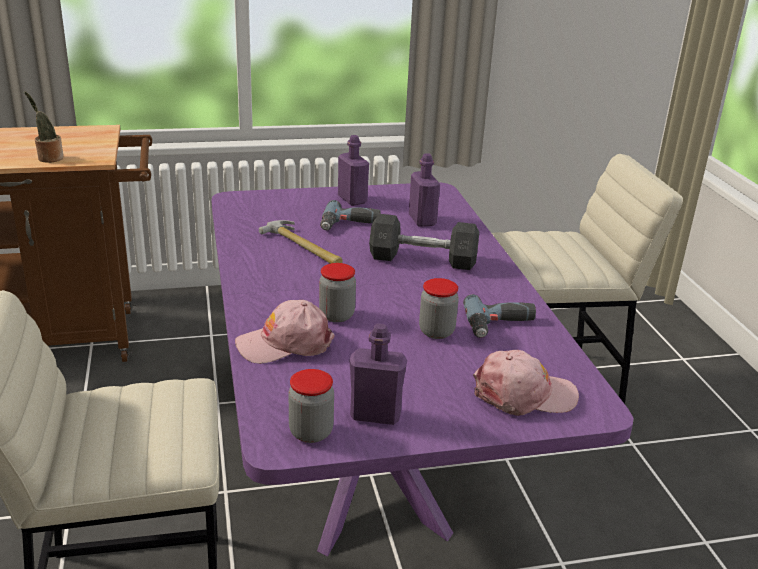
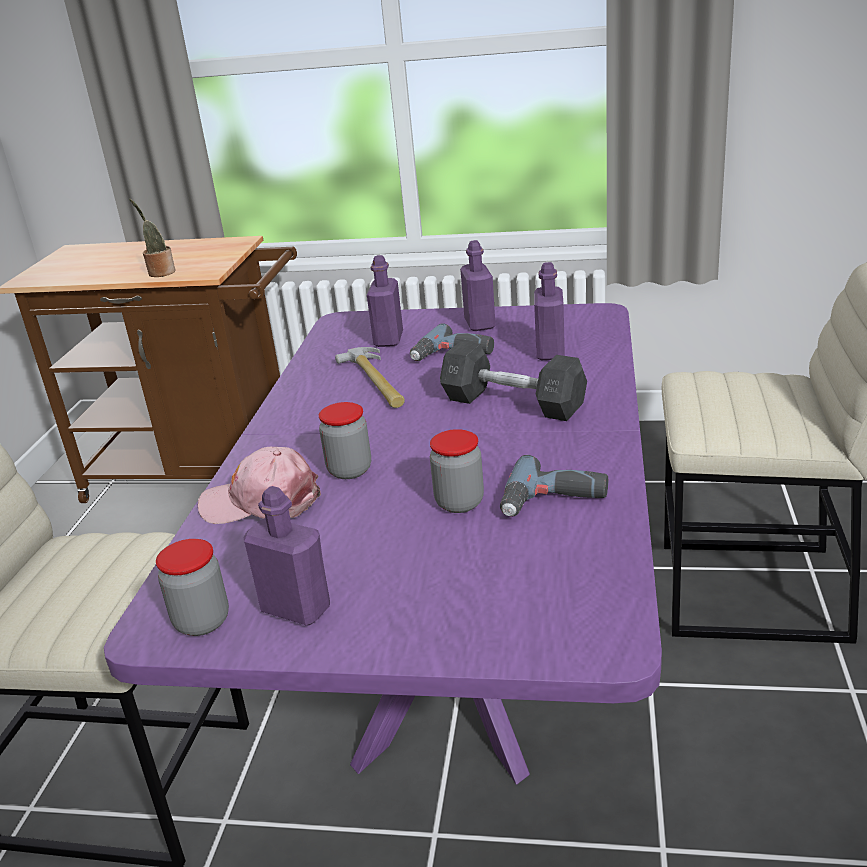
camera: 25 degrees right, 0 degrees up
(287, 213) = (388, 339): none -> purple bottle
(524, 394) = (515, 606): pink cap -> none

